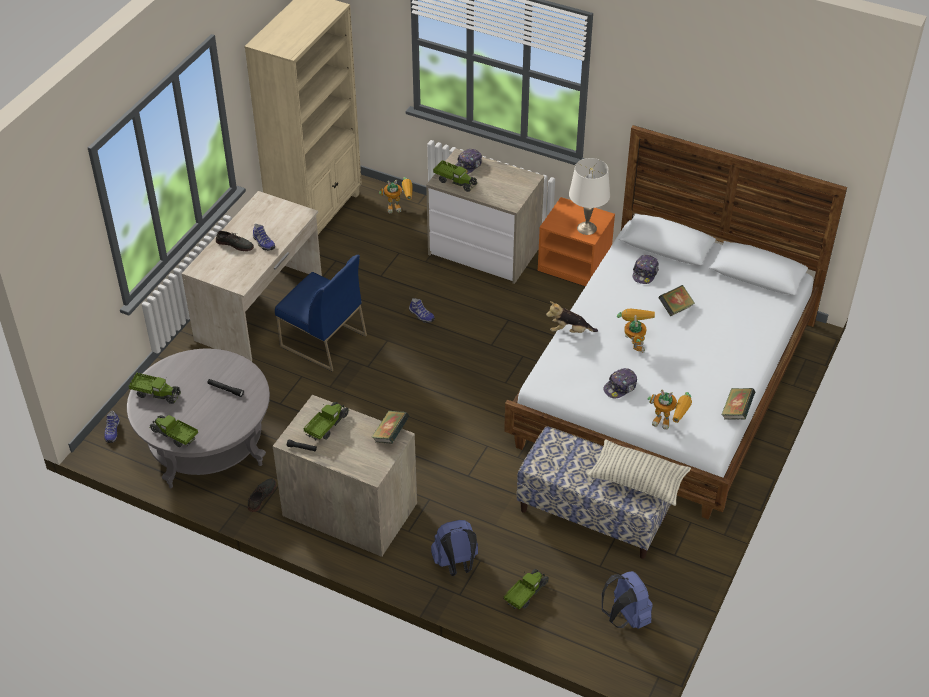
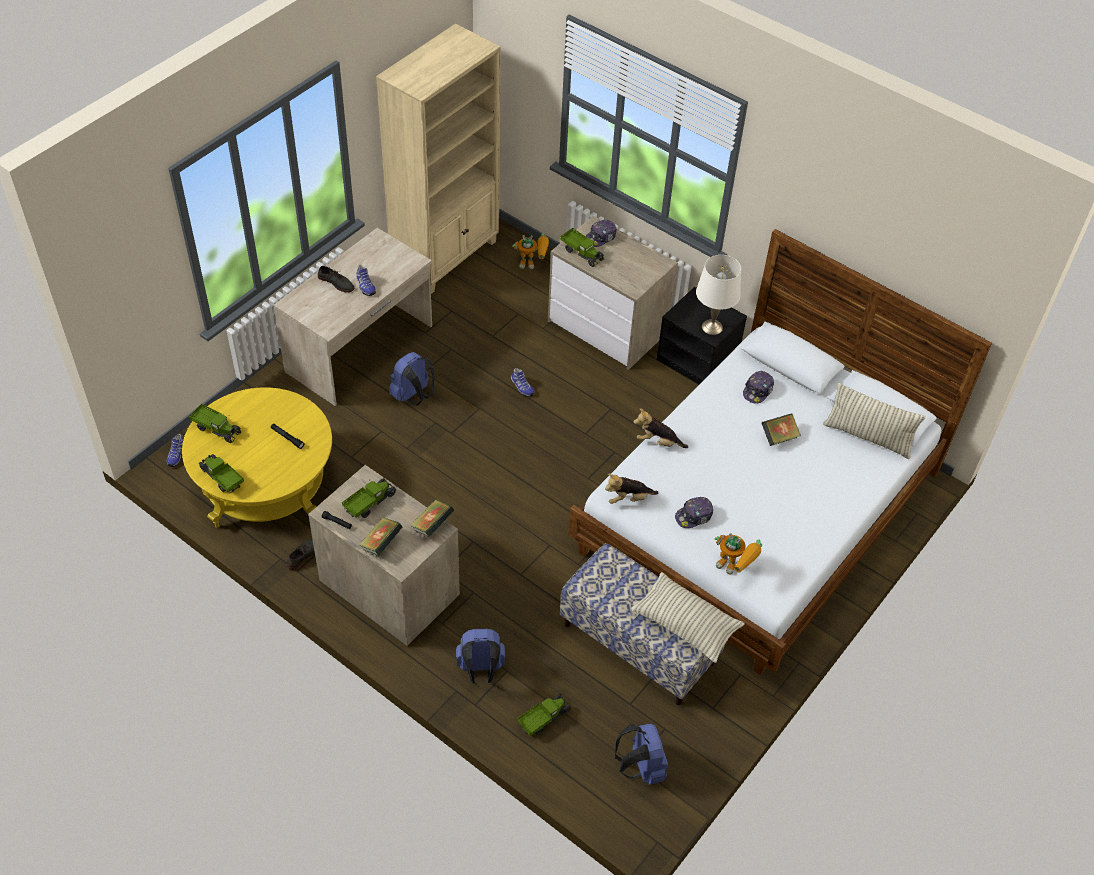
camera: 10 degrees right, 5 degrees up
(206, 443) = (266, 486): grey coffee table -> yellow coffee table
(322, 341) = (413, 396): blue chair -> blue backpack
(557, 383) = (628, 498): none -> plush toy
(575, 264) = (698, 359): orange nightstand -> black nightstand
(633, 342) = (722, 468): toy robot -> none
(736, 411) = (812, 568): book -> book (381, 544)
(752, 294) = (868, 437): none -> pillow

